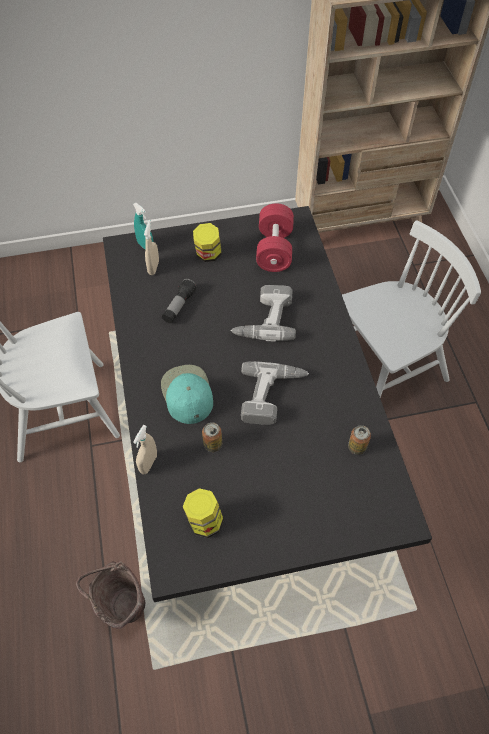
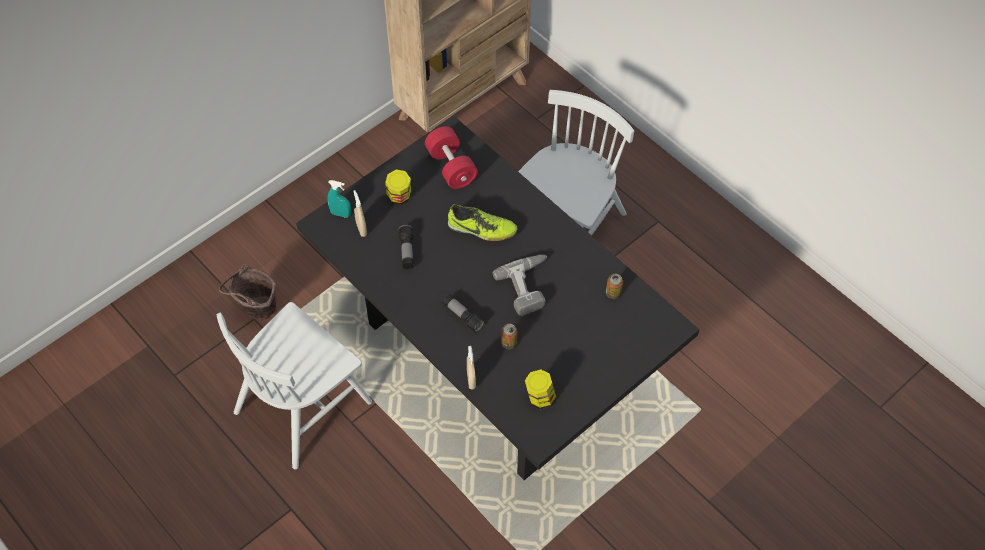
camera: 30 degrees left, 0 degrees up
(121, 607) = (471, 532): brown bucket -> brown bucket (256, 312)
(187, 394) = (463, 316): turquoise cap -> flashlight
(264, 318) = (482, 229): power drill -> shoe

